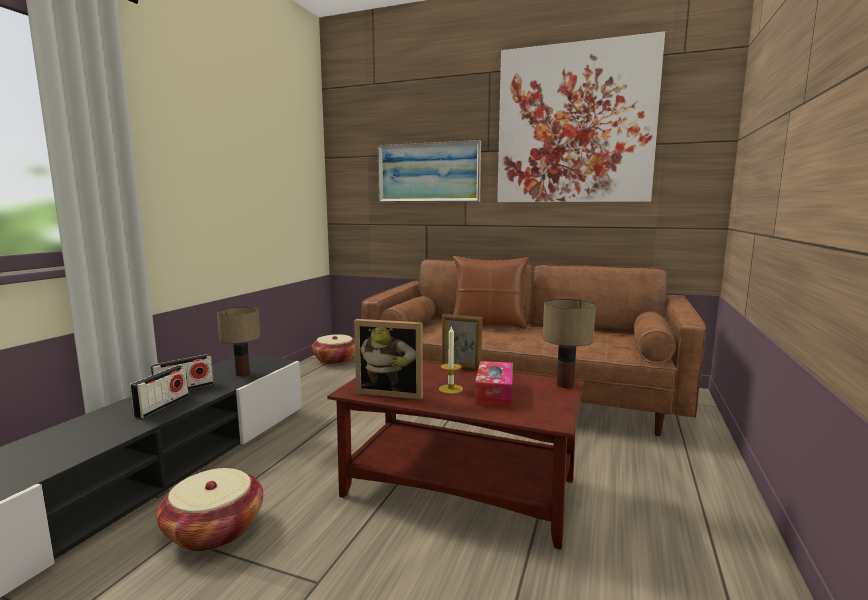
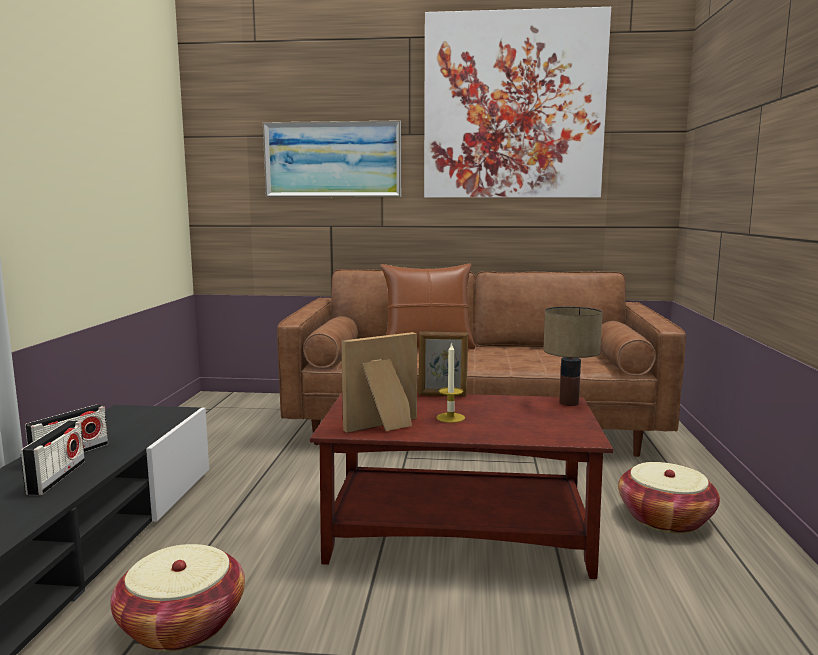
camera: 15 degrees left, 0 degrees up
(242, 374) = (139, 429): table lamp -> none
(335, 360) = (215, 408): basket -> basket (665, 518)
(391, 392) = (385, 427): picture frame -> picture frame turned 150 degrees clockwise
(494, 393) = (502, 417): tissue box -> none

